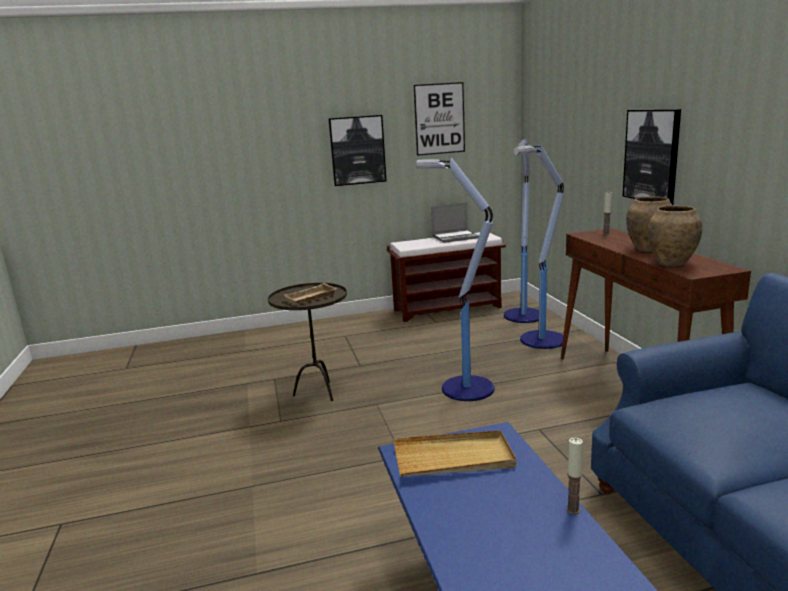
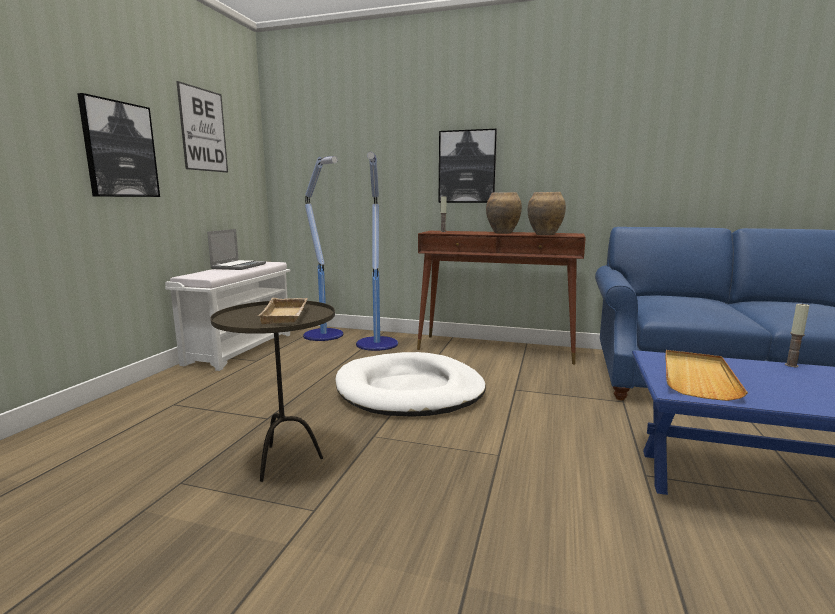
camera: 60 degrees left, 5 degrees down
(448, 308) = (240, 348): brown bench -> white bench
(465, 388) = (410, 390): floor lamp -> white dog bed

